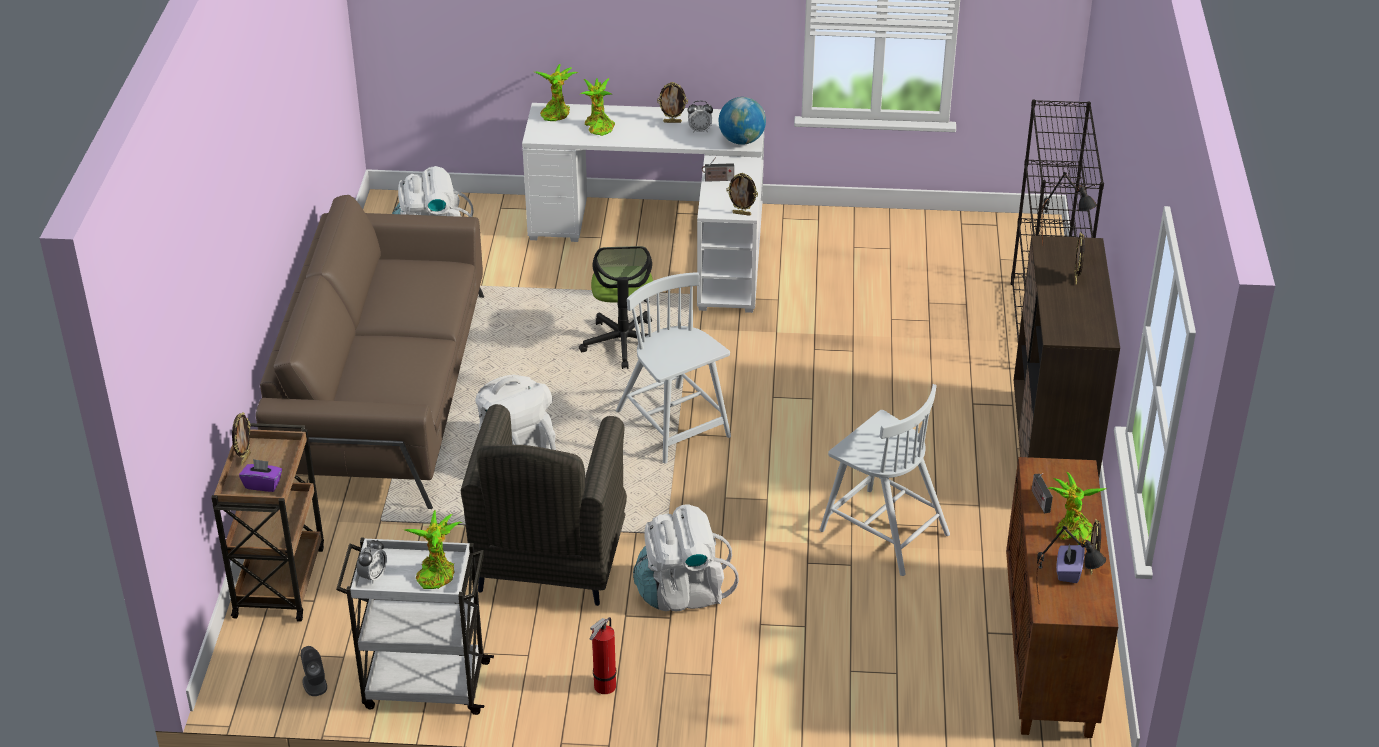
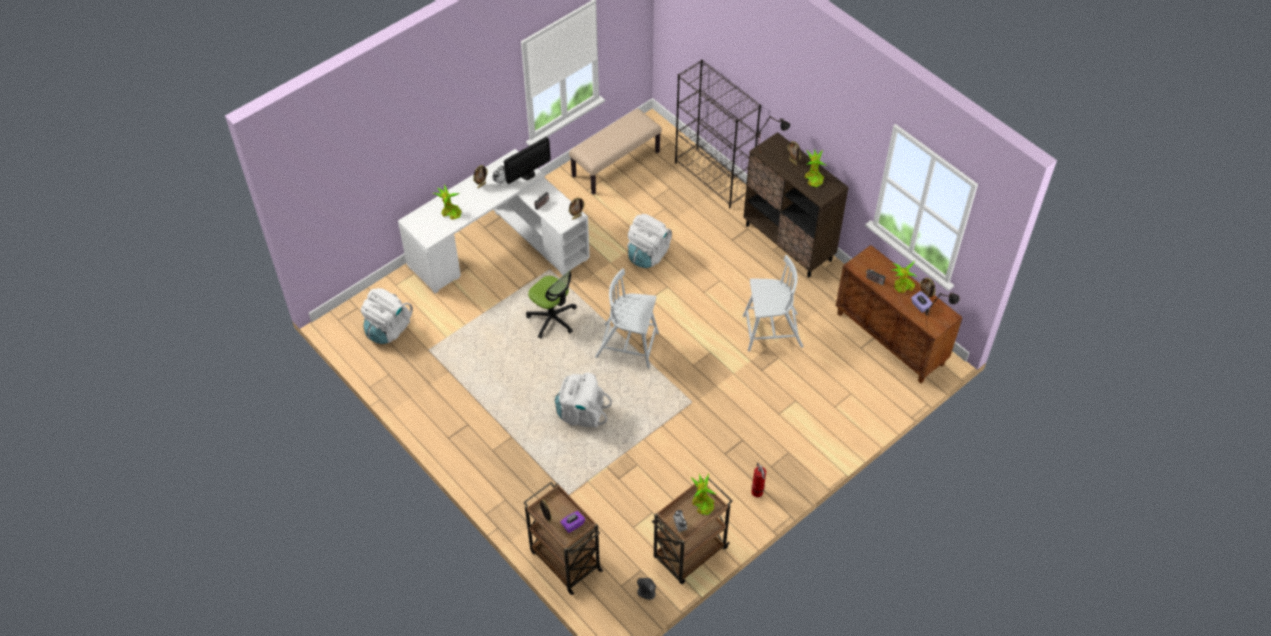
camera: 45 degrees left, 15 degrees up
(383, 393) = (480, 430): brown sofa -> none
(424, 685) = (689, 554): white cart -> brown cart
(548, 565) = (665, 456): grey armchair -> none
(556, 113) = (418, 218): potted plant -> potted plant (813, 178)
(682, 592) = (732, 424): white backpack -> white backpack (648, 254)
(742, 140) = (527, 174): globe -> monitor
(929, 242) = (615, 163): none -> beige bench

